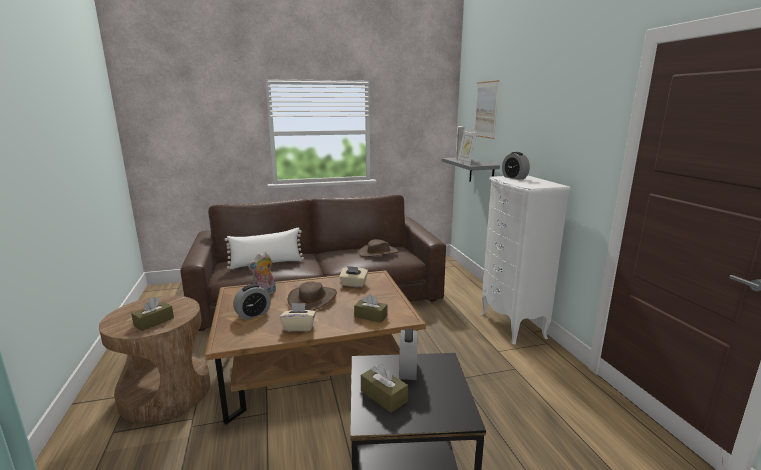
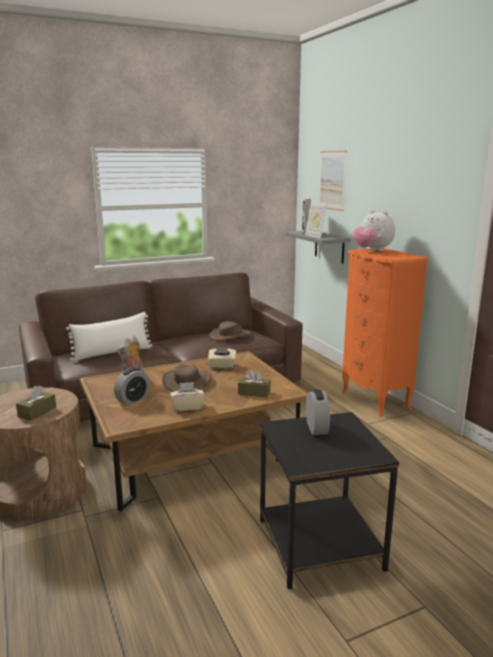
camera: 10 degrees left, 0 degrees up
(383, 396) = (304, 448): brown tissue box -> none
(510, 326) = (373, 400): white dresser -> orange dresser
(514, 178) = (372, 250): alarm clock -> plush toy

